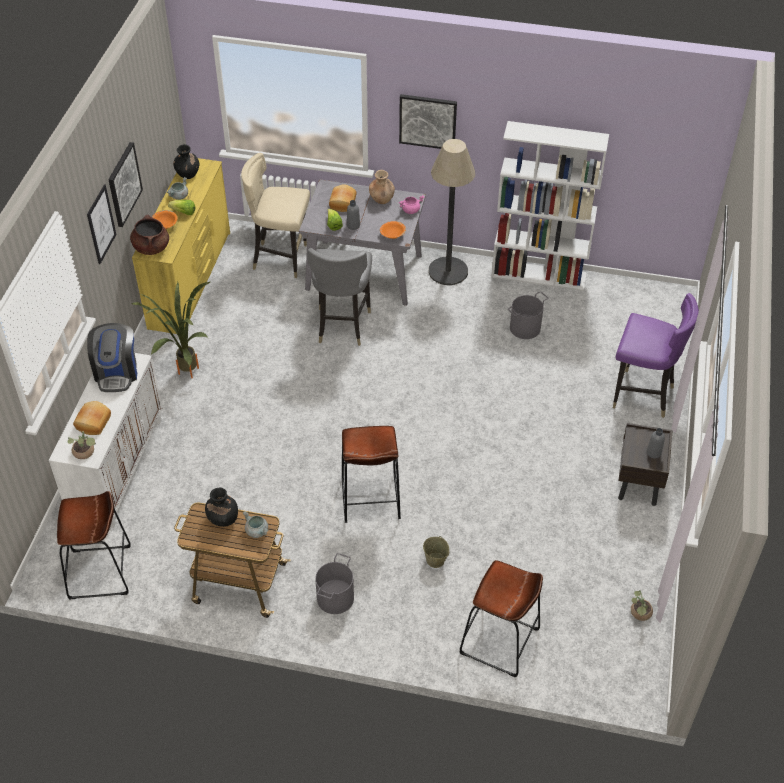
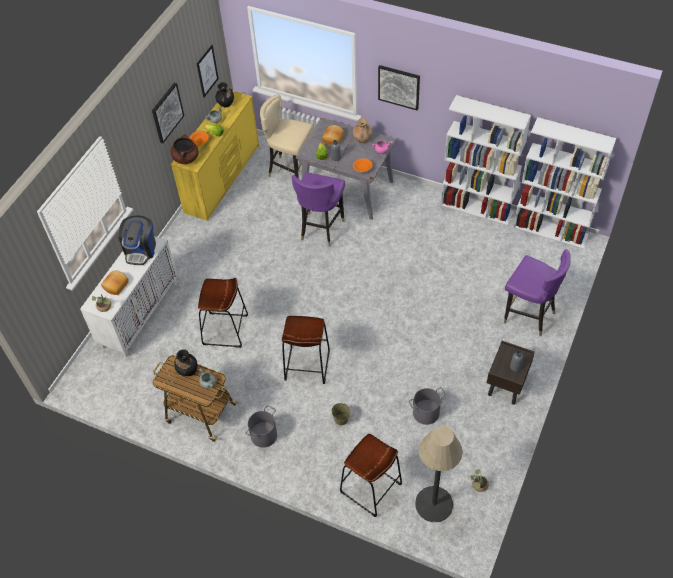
camera: 15 degrees right, 5 degrees up
(100, 572) = (110, 389): brown stool -> brown stool (225, 330)
(101, 224) = (143, 142): picture -> picture (207, 71)
(184, 375) = (200, 251): potted plant -> none
(342, 325) = (321, 229): grey chair -> purple chair
(448, 271) = (409, 196): floor lamp -> floor lamp (434, 504)
(525, 328) = (455, 250): grey bucket -> grey bucket (426, 413)
(639, 290) = (551, 231): none -> white bookcase

